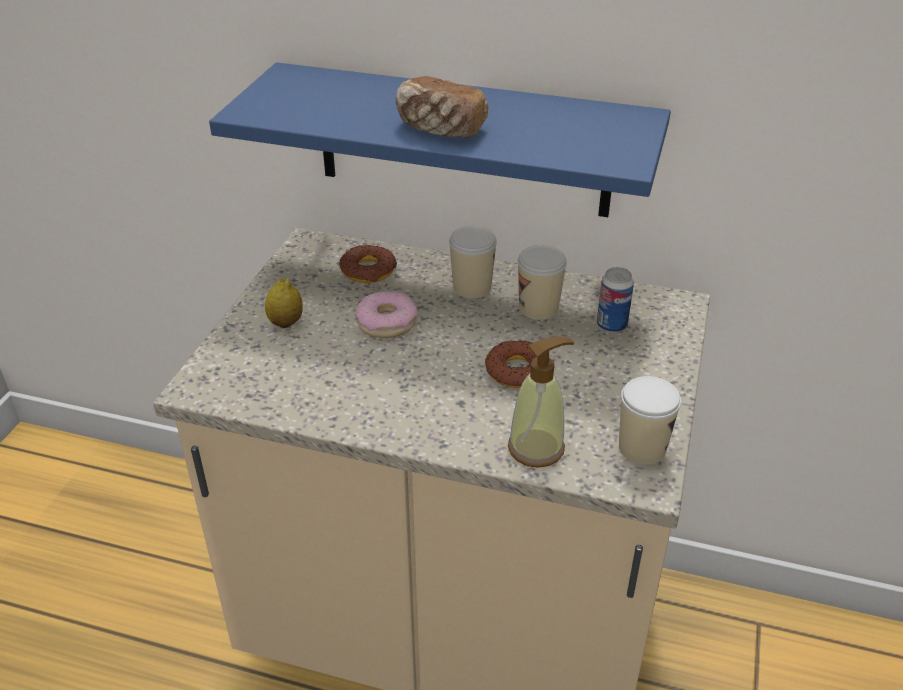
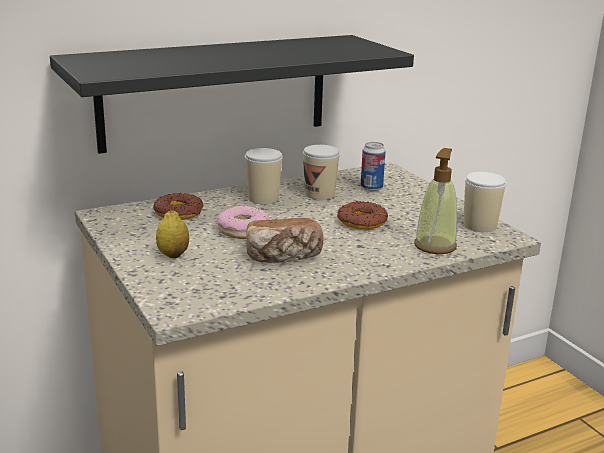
camera: 45 degrees left, 15 degrees down
(440, 129) = (254, 58): bread -> bread (283, 257)
(463, 141) = (215, 92): blue shelf -> black shelf

